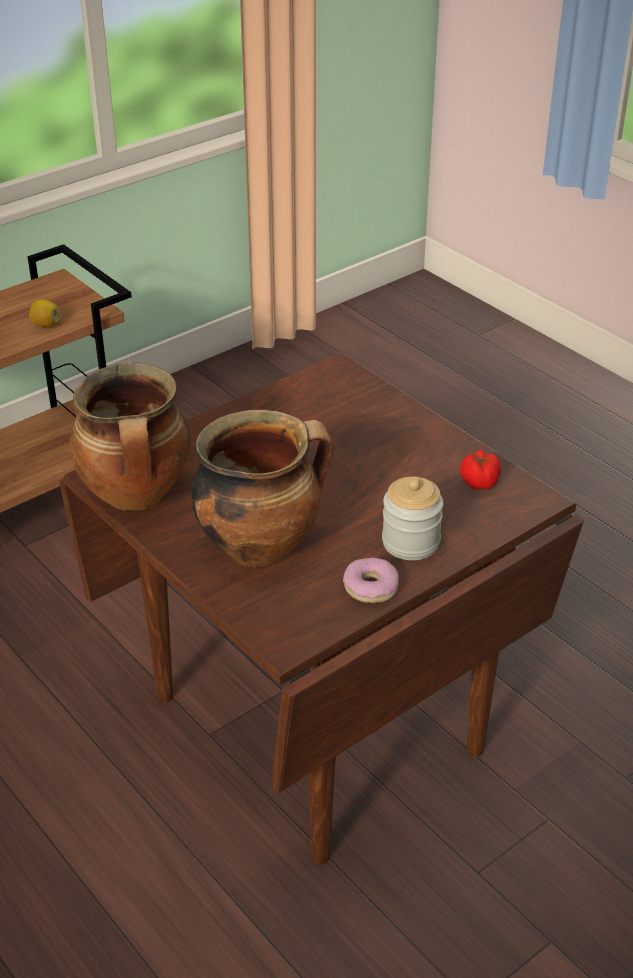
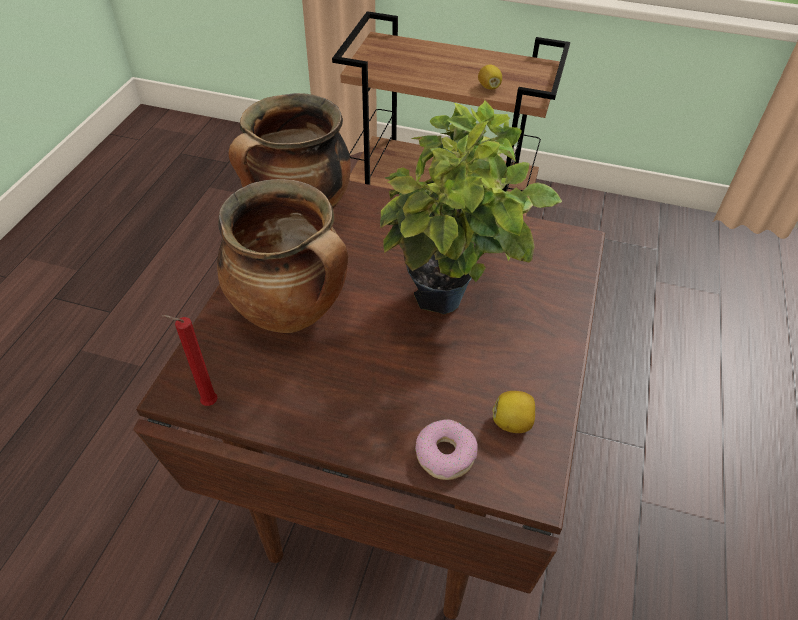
camera: 55 degrees right, 10 degrees up
(316, 630) = (207, 403): none -> red candle
(340, 462) = (448, 306): none -> potted plant
(371, 587) = (290, 414): donut -> donut (445, 454)
(410, 542) = (376, 412): jar -> none
(478, 482) = (512, 422): tomato -> lemon

